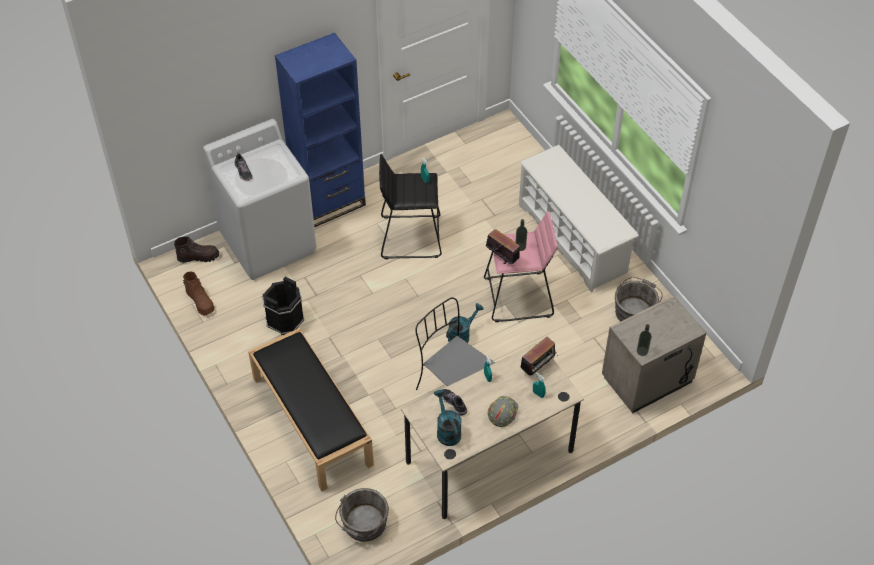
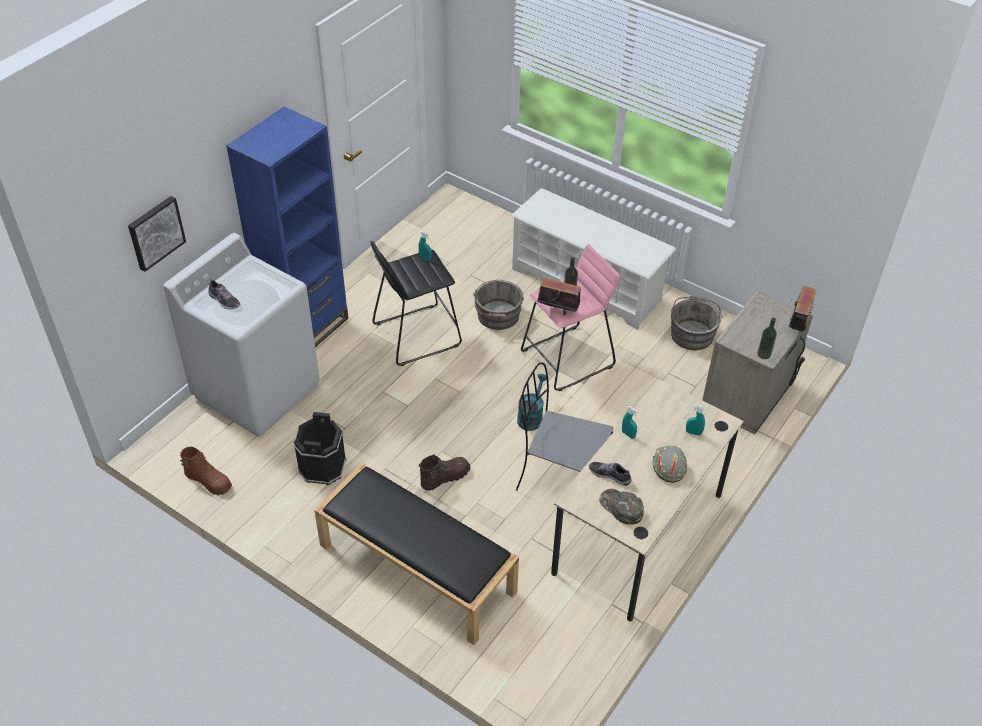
camera: 25 degrees left, 5 degrees down
(198, 257) = (180, 432): brown boot -> brown boot (444, 477)
(202, 108) = (155, 232): none -> picture
(363, 525) = (545, 664): grey bucket -> grey bucket (498, 317)
(447, 430) = (621, 507): turquoise watering can -> green cap
(537, 367) = (674, 405): radio -> radio (798, 324)

